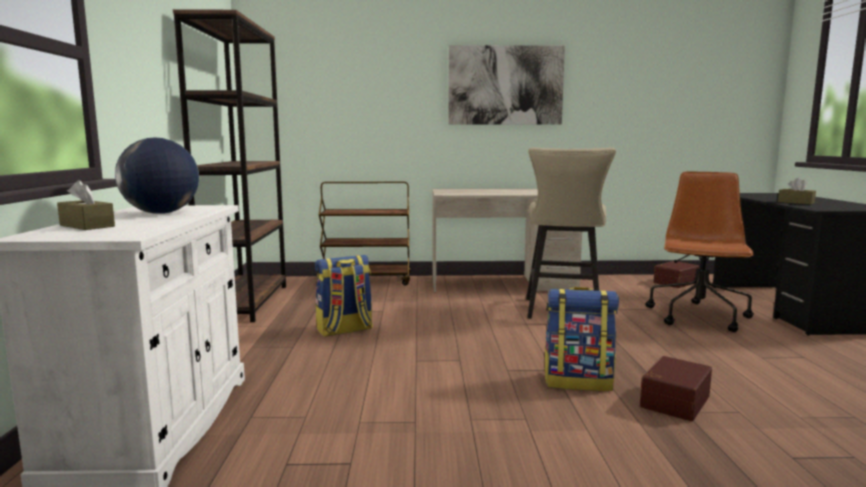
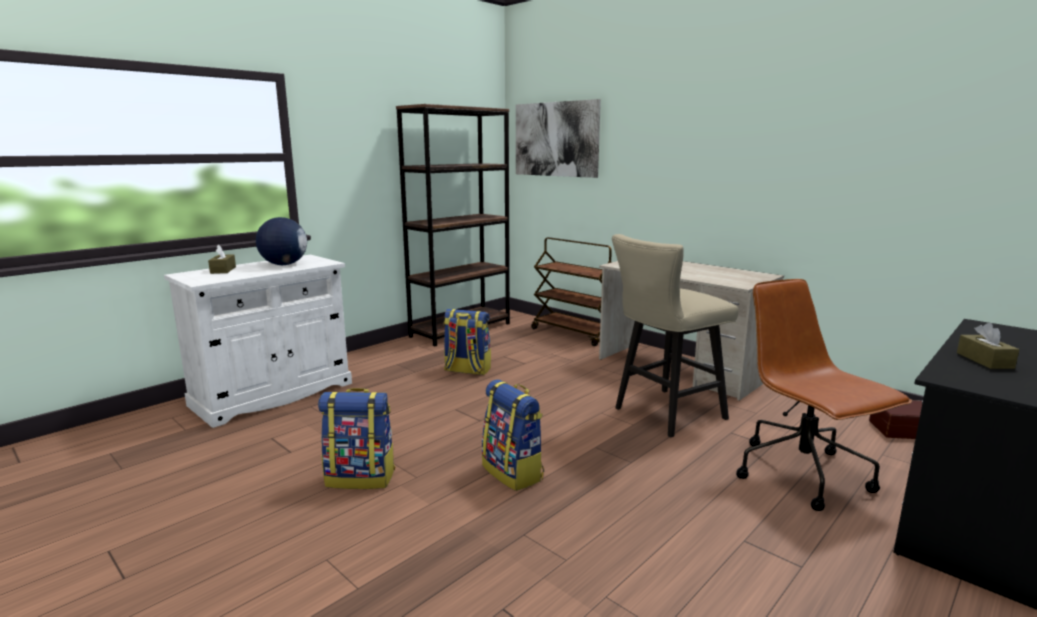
camera: 45 degrees right, 5 degrees up
(485, 443) = (361, 477): none -> backpack
(505, 85) = (724, 147): picture -> picture (555, 139)
(673, 400) = (539, 522): brown storage box -> none
(698, 317) = (803, 475): brown office chair -> brown office chair turned 90 degrees counterclockwise

